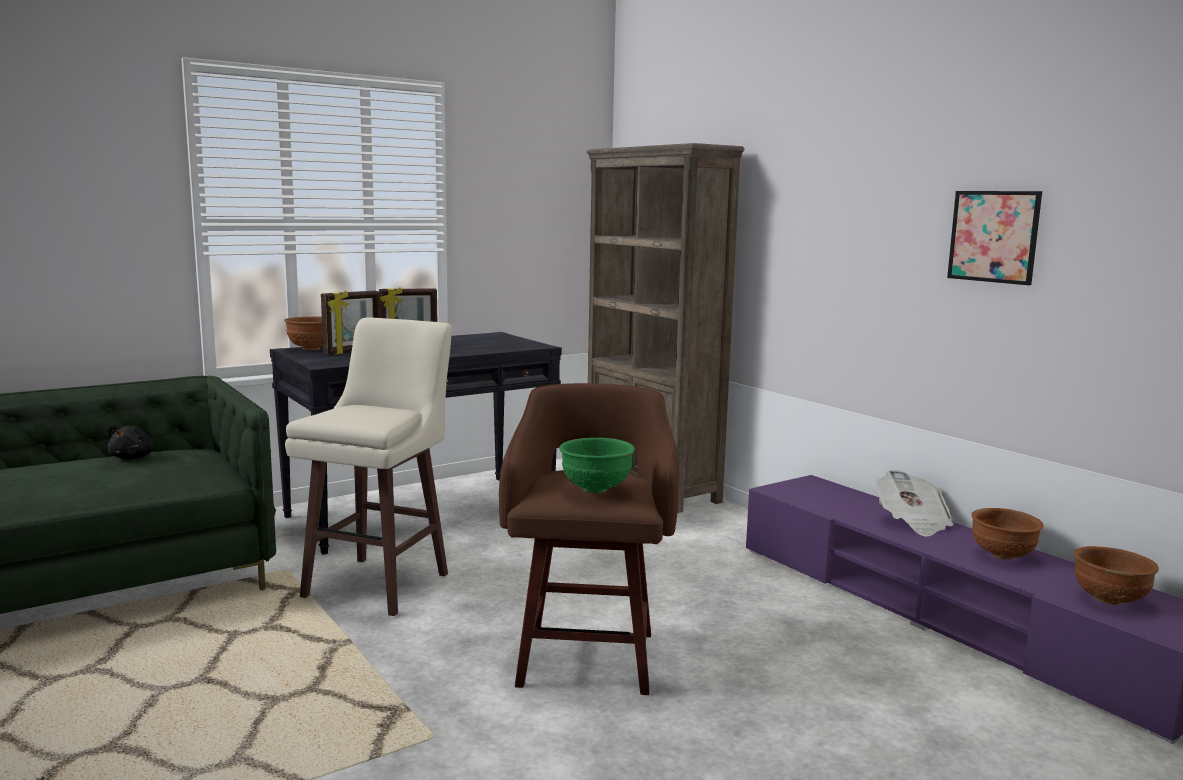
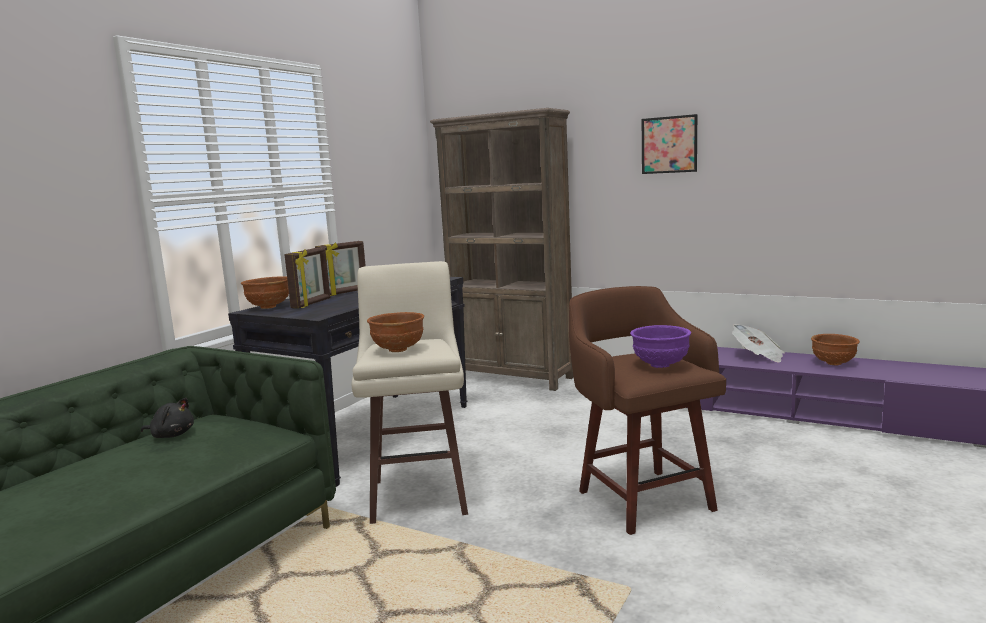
camera: 25 degrees left, 0 degrees up
(133, 457) = (171, 435): black plush toy -> black plush toy turned 60 degrees counterclockwise
(595, 489) = (660, 365): green bowl -> purple bowl
(993, 236) = (788, 157): picture -> picture (669, 145)
(1110, 600) = (920, 373): brown bowl -> brown bowl (399, 350)

